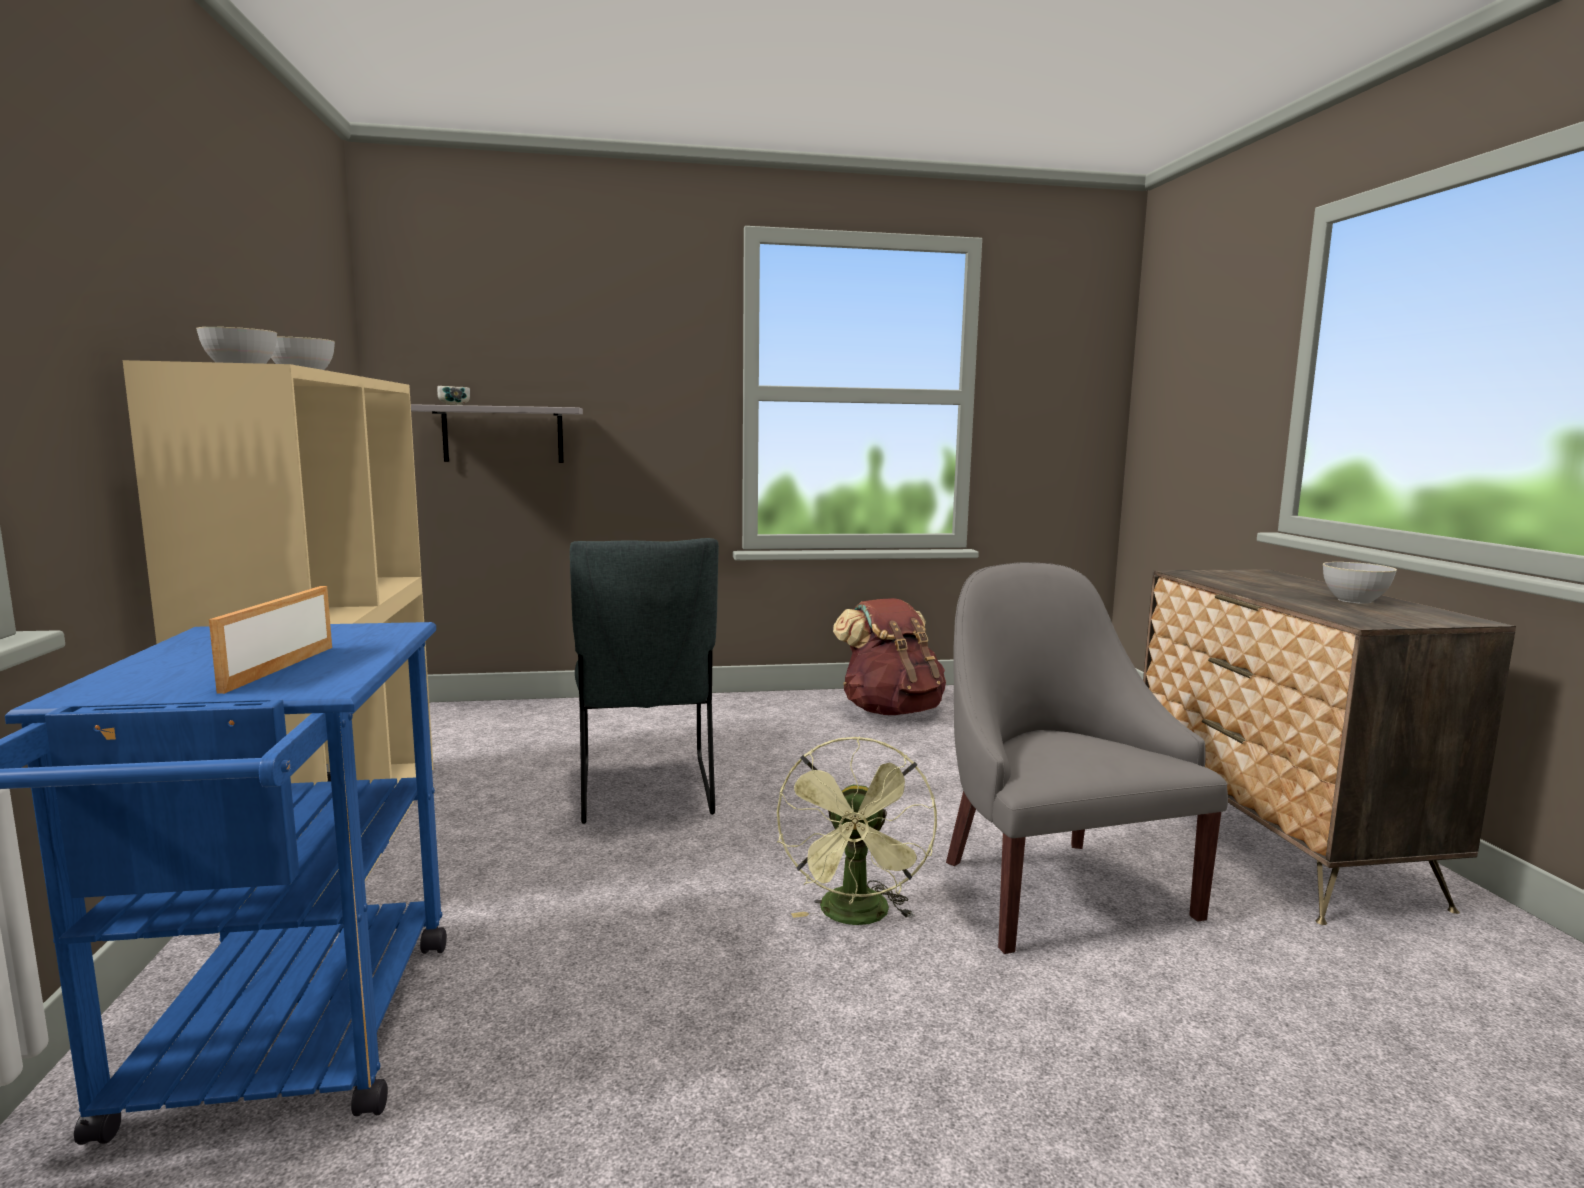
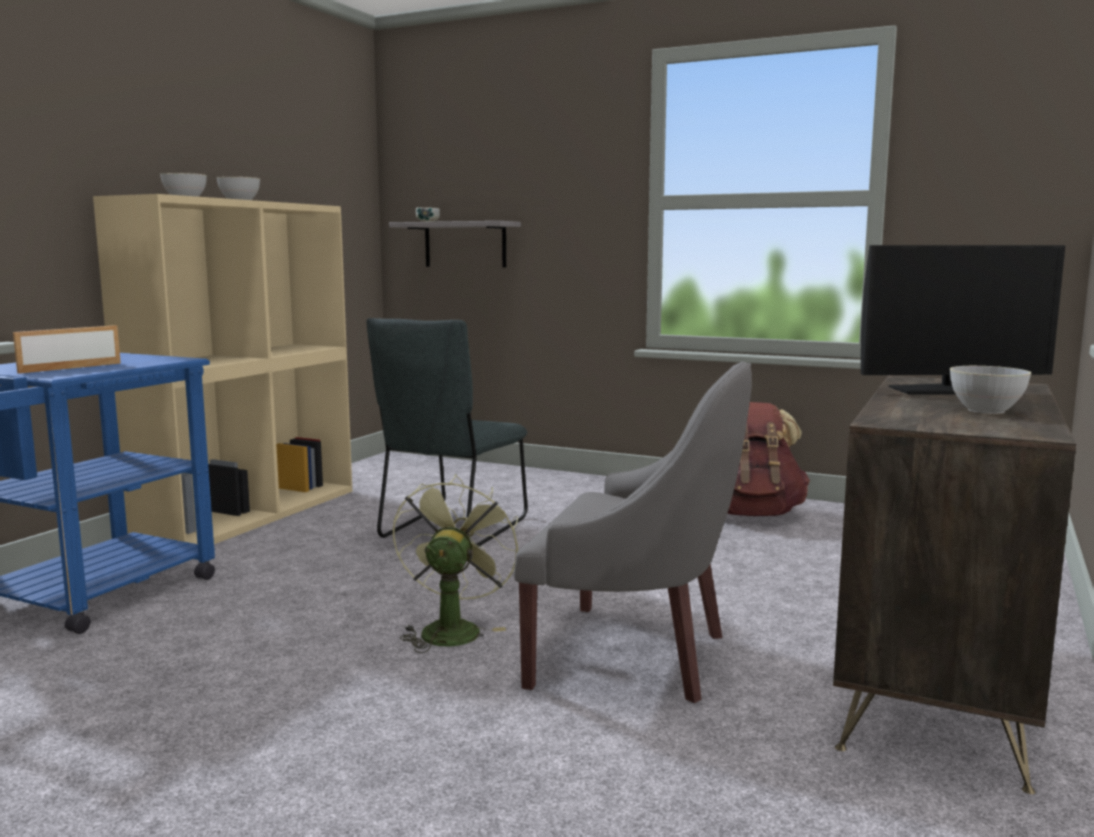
camera: 35 degrees right, 0 degrees up
(856, 917) = (452, 629): green fan -> green fan turned 150 degrees clockwise
(1055, 888) = (634, 655): grey armchair -> grey armchair turned 90 degrees clockwise
(1254, 582) = (951, 390): none -> monitor

